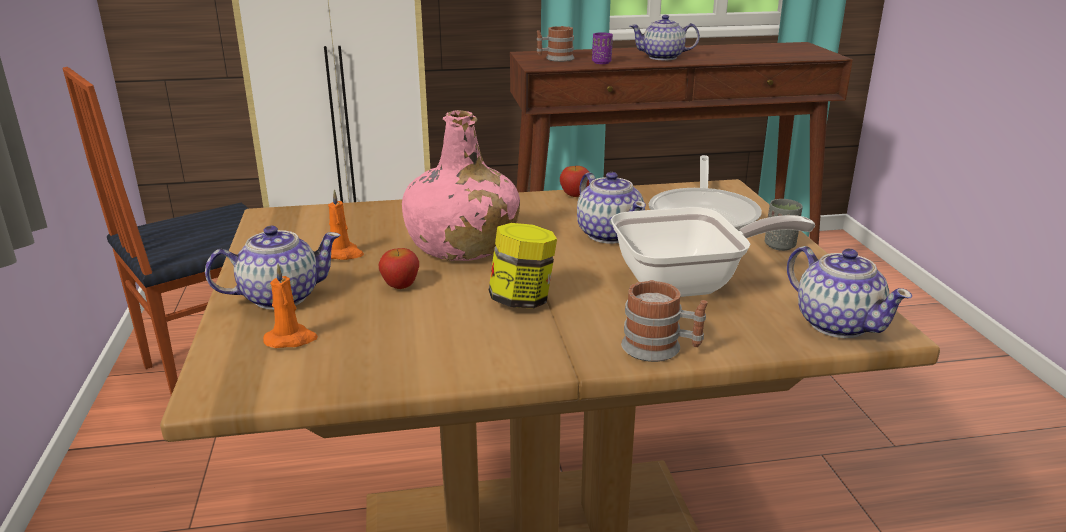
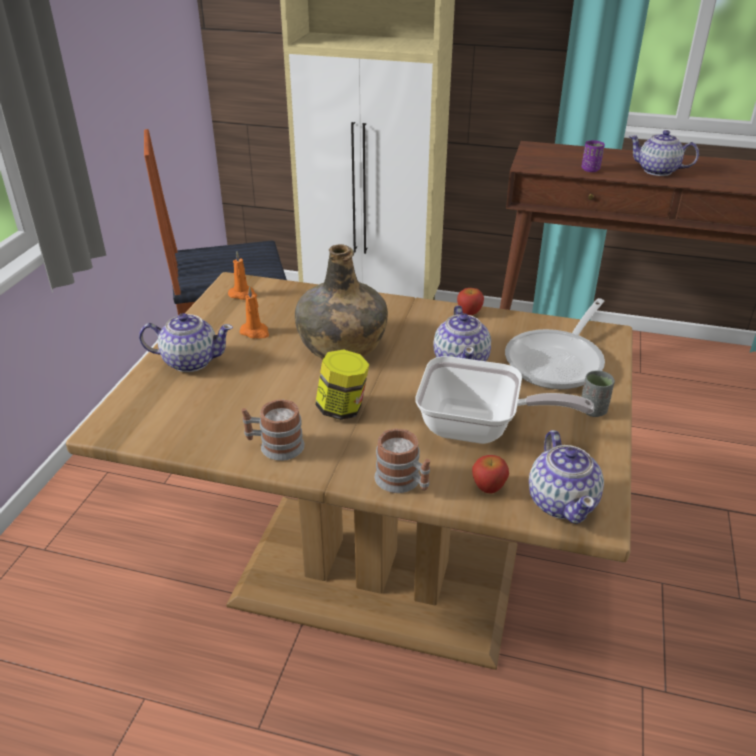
camera: 25 degrees right, 10 degrees up
(291, 339) = (173, 399): orange candle -> orange candle (243, 294)
(400, 285) = (272, 371): apple -> apple (488, 486)
(462, 246) = (341, 345): pink bottle -> green bottle
(555, 59) = (552, 158): mug -> mug (275, 446)

